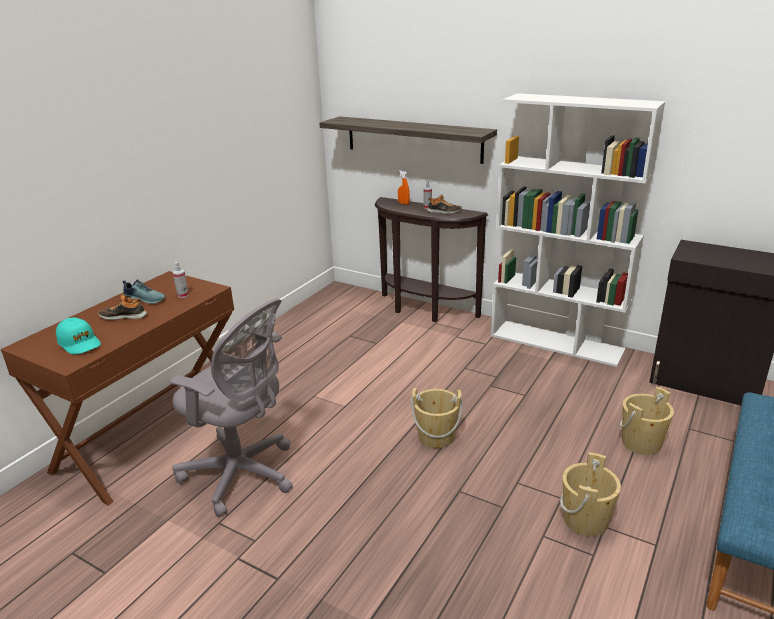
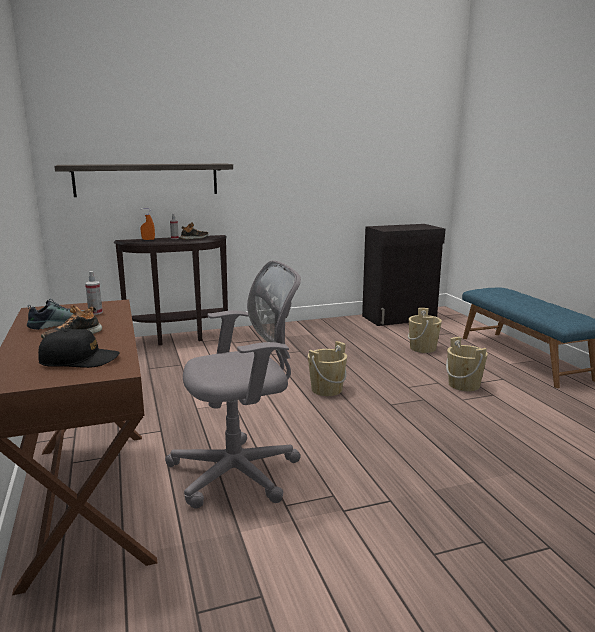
camera: 50 degrees left, 10 degrees down
(79, 343) = (79, 360): turquoise cap -> black cap
(557, 342) = (300, 326): white bookcase -> none

